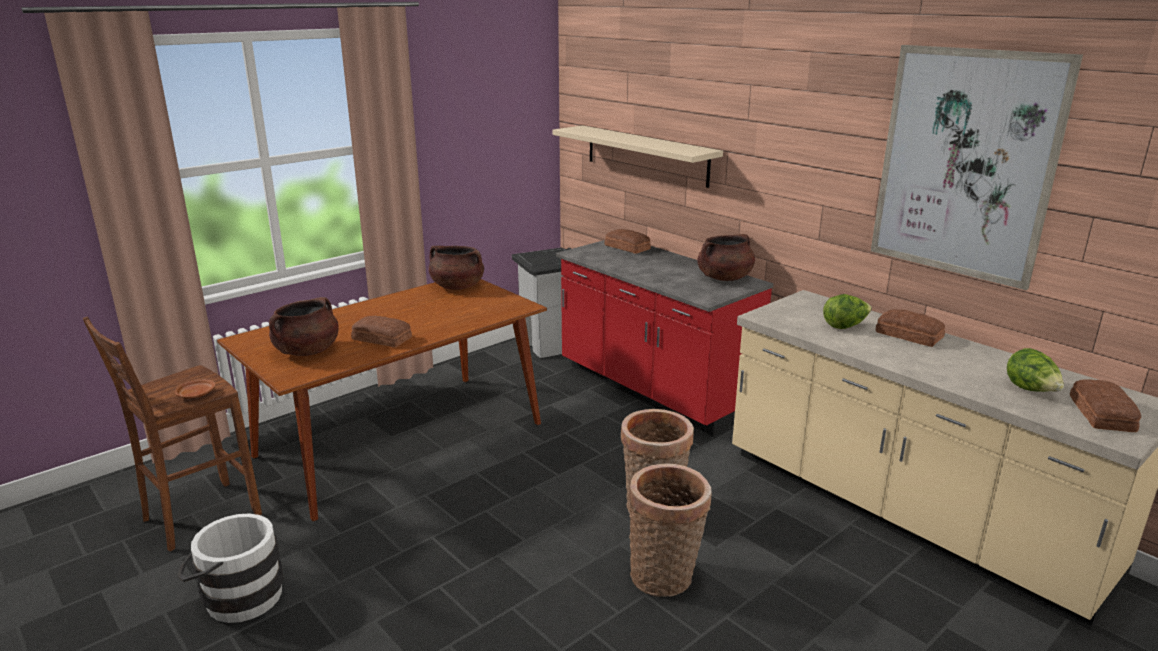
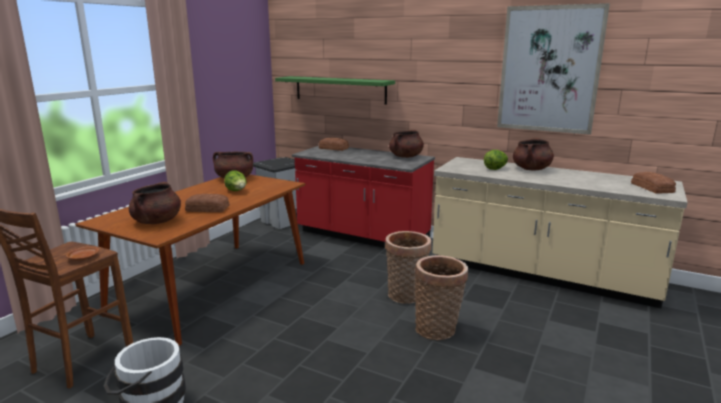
camera: 20 degrees left, 5 degrees down
(646, 155) = (340, 89): beige shelf -> green shelf
(909, 335) = (531, 169): bread -> brown cooking pot
(1031, 390) = (612, 183): lettuce -> lettuce (237, 191)

